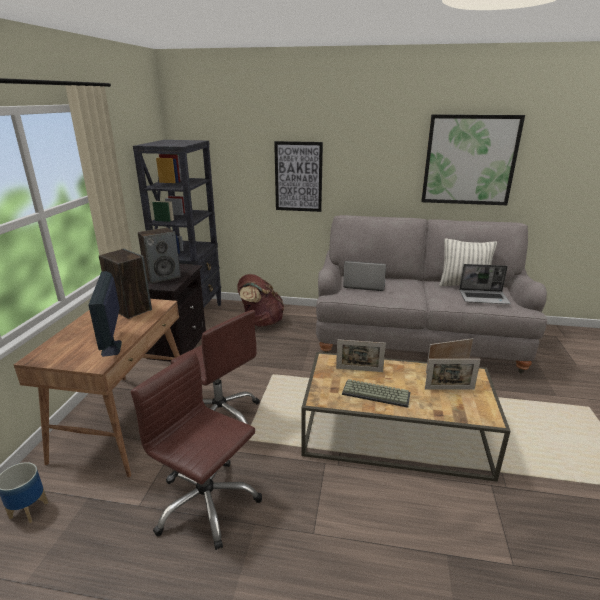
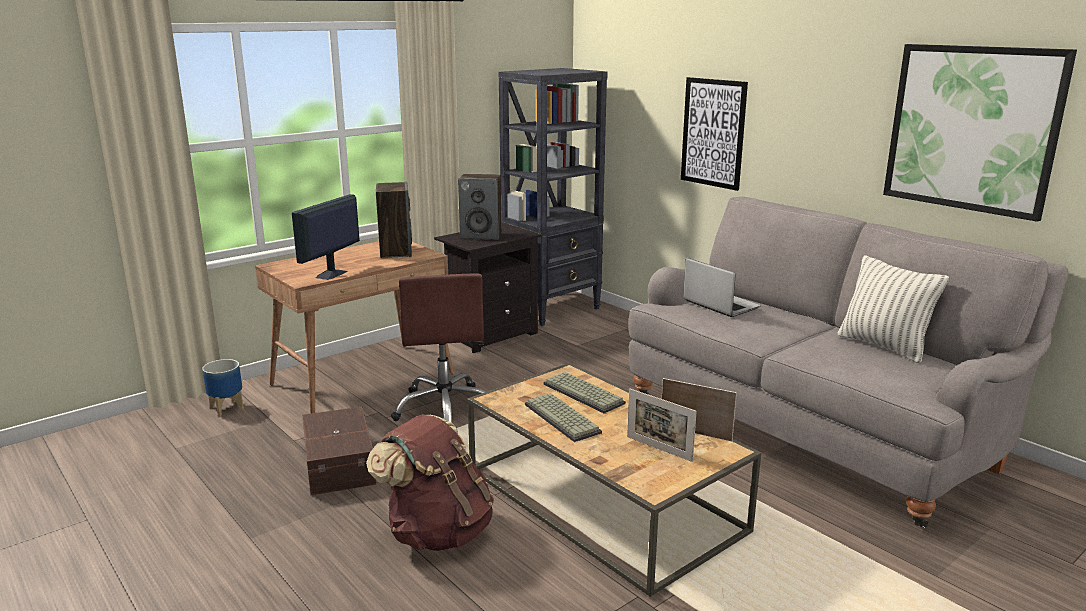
camera: 40 degrees right, 5 degrees down
(206, 503) = (341, 463): brown office chair -> brown storage box
(261, 322) = (620, 340): brown backpack -> brown backpack (437, 532)
(359, 370) = (585, 393): picture frame -> keyboard
(484, 298) = (877, 366): laptop -> none

